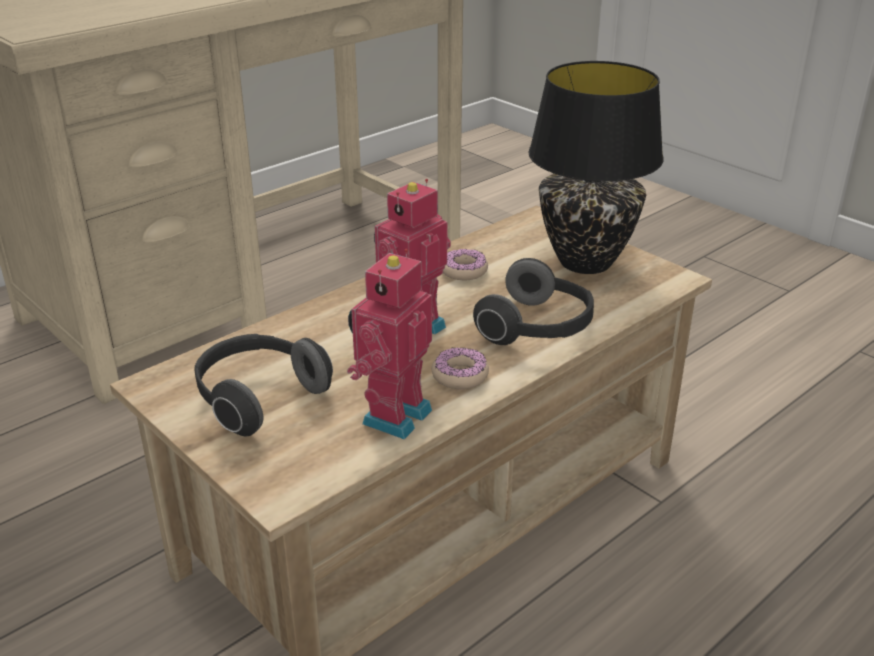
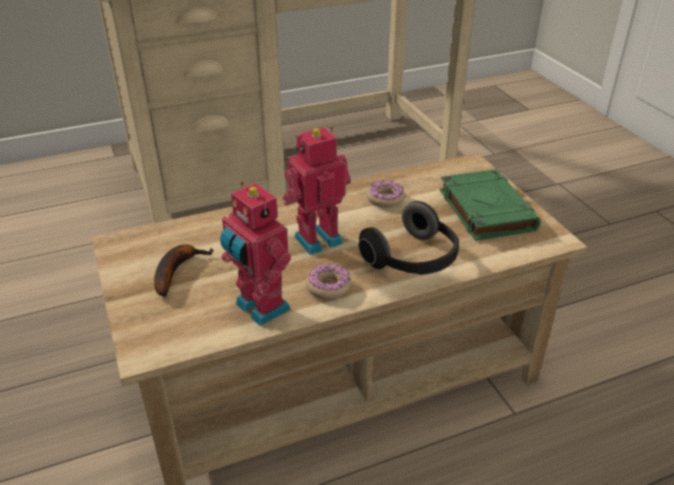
camera: 20 degrees right, 5 degrees up
(258, 398) = (176, 271): headphones -> banana
(393, 415) = (259, 308): toy robot -> toy robot turned 90 degrees counterclockwise
(584, 262) = (485, 209): black table lamp -> green book

